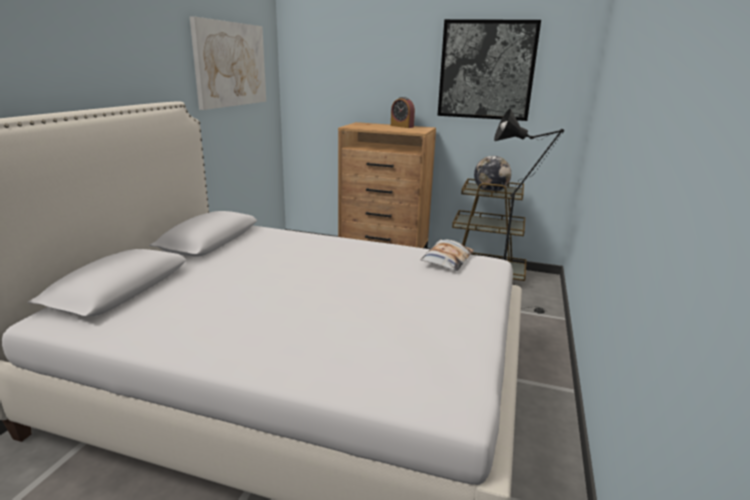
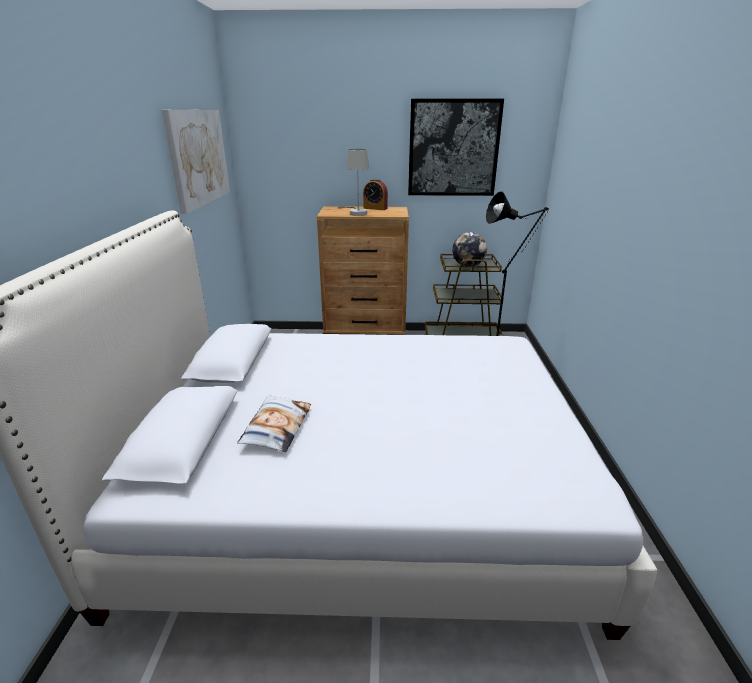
camera: 15 degrees left, 5 degrees up
(379, 128) = (356, 213): none -> grey table lamp
(447, 260) = (476, 345): pillow -> pillow (276, 427)

